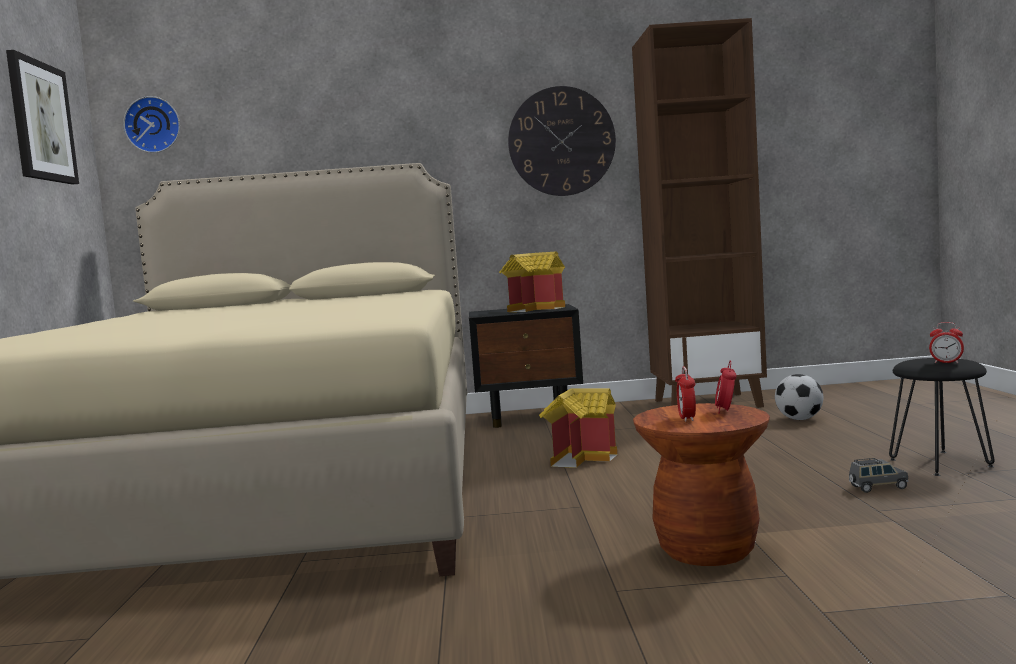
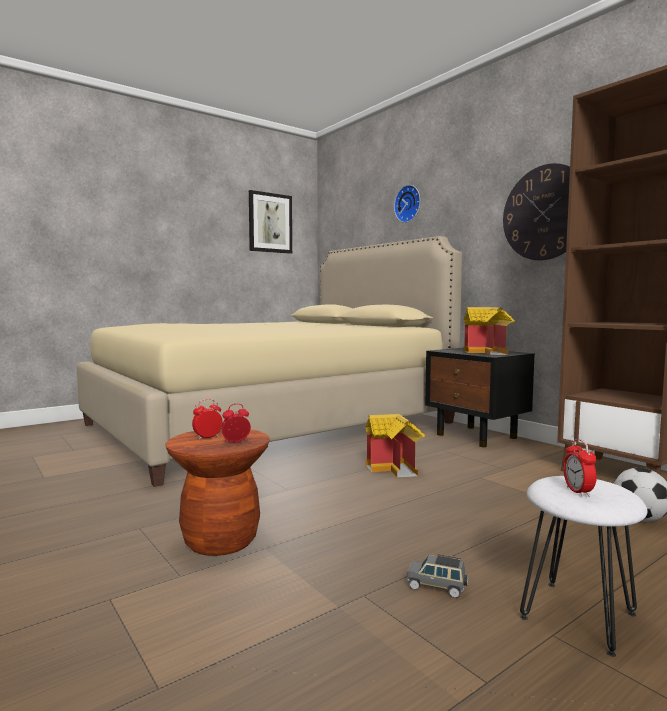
camera: 55 degrees right, 0 degrees up
(153, 125) = (335, 219): wall clock -> wall clock (409, 204)
(877, 488) = (437, 587): grey toy car -> grey toy car turned 150 degrees clockwise
(941, 463) = (579, 616): black stool -> white stool

